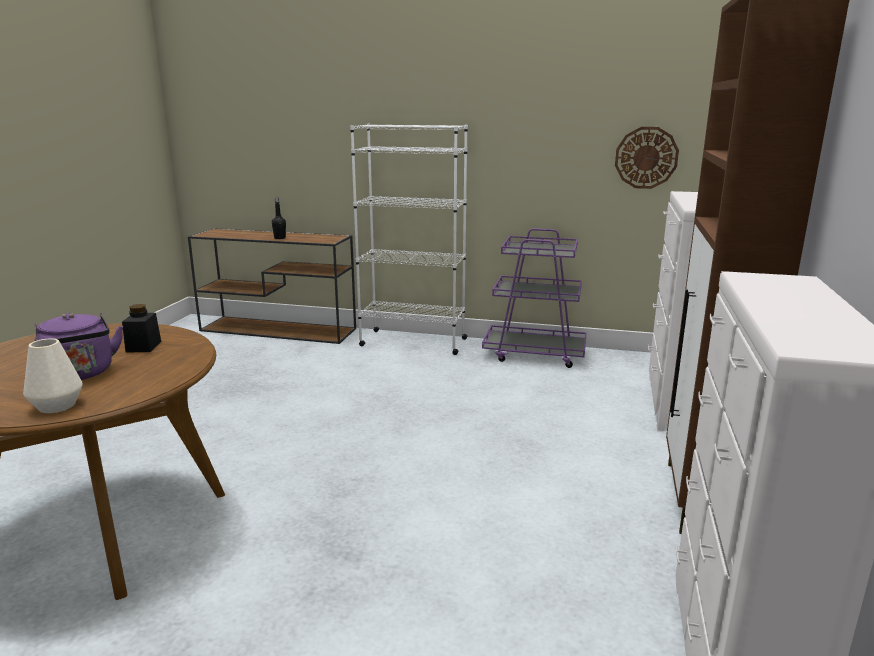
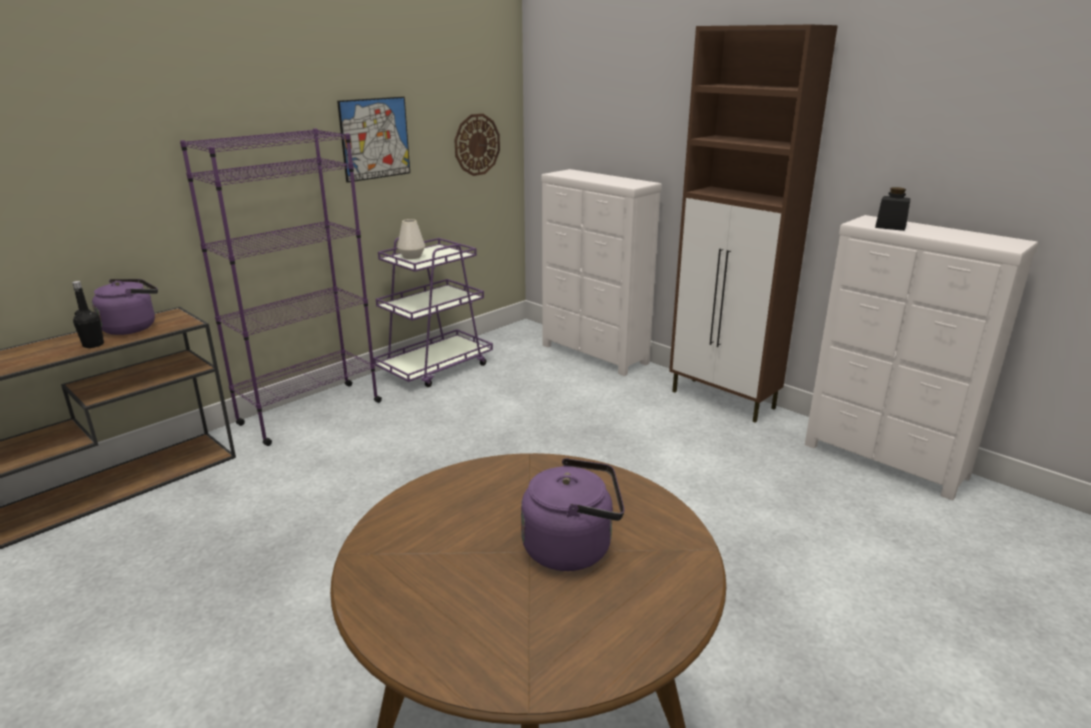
camera: 60 degrees left, 5 degrees up
(57, 406) = (674, 568): white vase -> white vase (412, 256)
(143, 346) = (504, 496): black jar -> black jar (890, 227)
(310, 237) = (133, 327): none -> purple kettle
(413, 342) = (310, 413): white bookcase -> purple bookcase
(526, 139) = (375, 138): none -> picture

